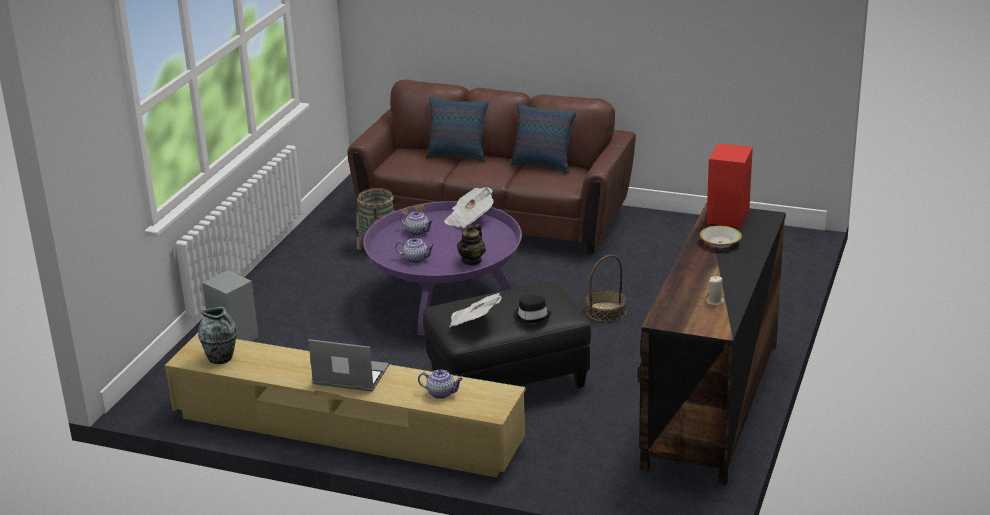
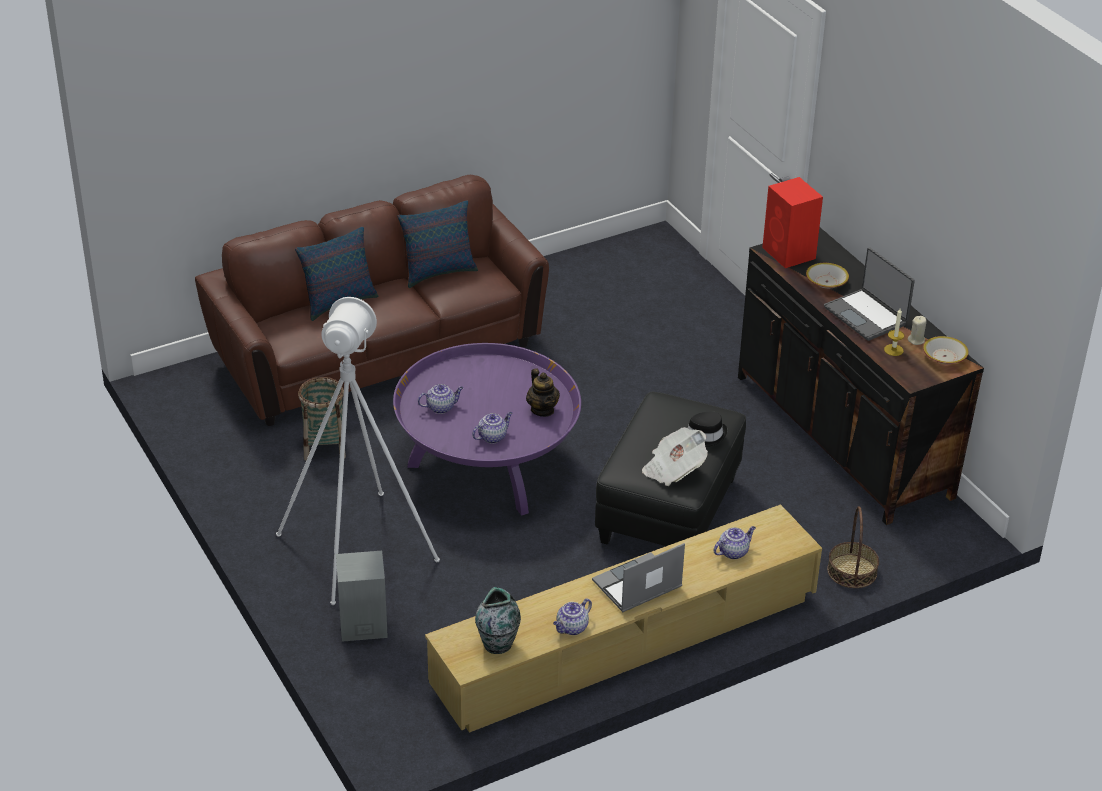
camera: 50 degrees left, 10 degrees up
(272, 374) = (572, 628): none -> teapot
(302, 302) = (357, 548): none -> white floor lamp
(469, 220) = (463, 368): newspaper -> none
(605, 311) = (633, 398): basket -> basket (852, 571)
(684, 299) = (893, 350): none -> candle
(708, 272) = (866, 315): none -> laptop
(715, 320) = (944, 356): none -> bowl

